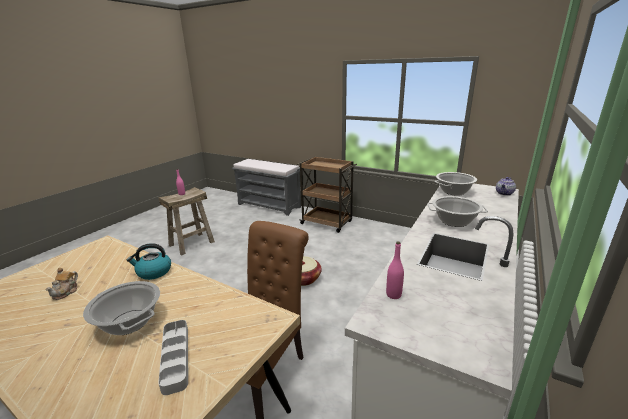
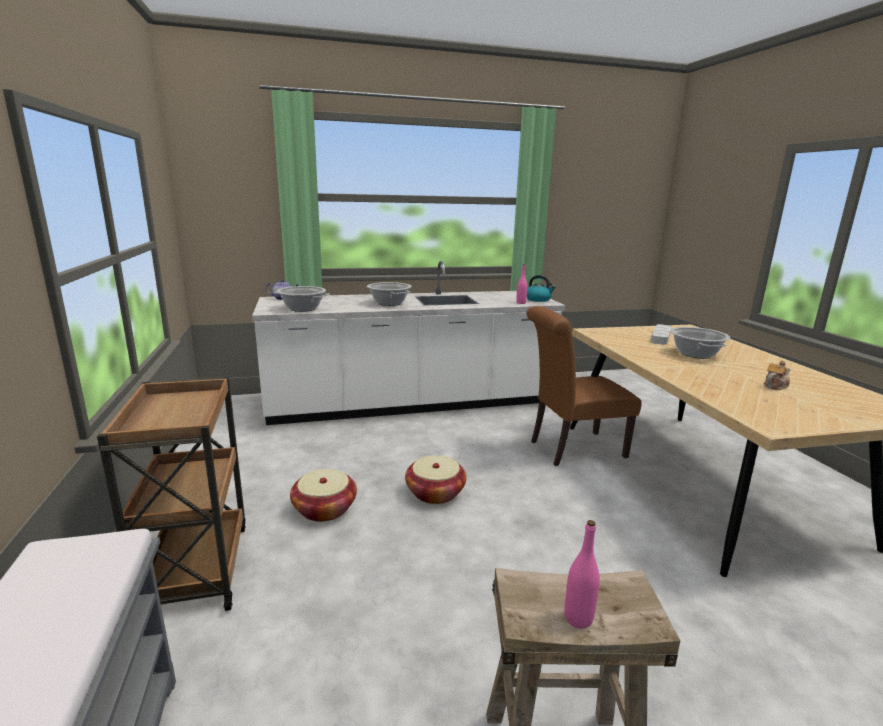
camera: 135 degrees left, 5 degrees down
(153, 272) = (678, 373): kettle -> kettle (538, 299)
(330, 249) = (324, 509): none -> basket

